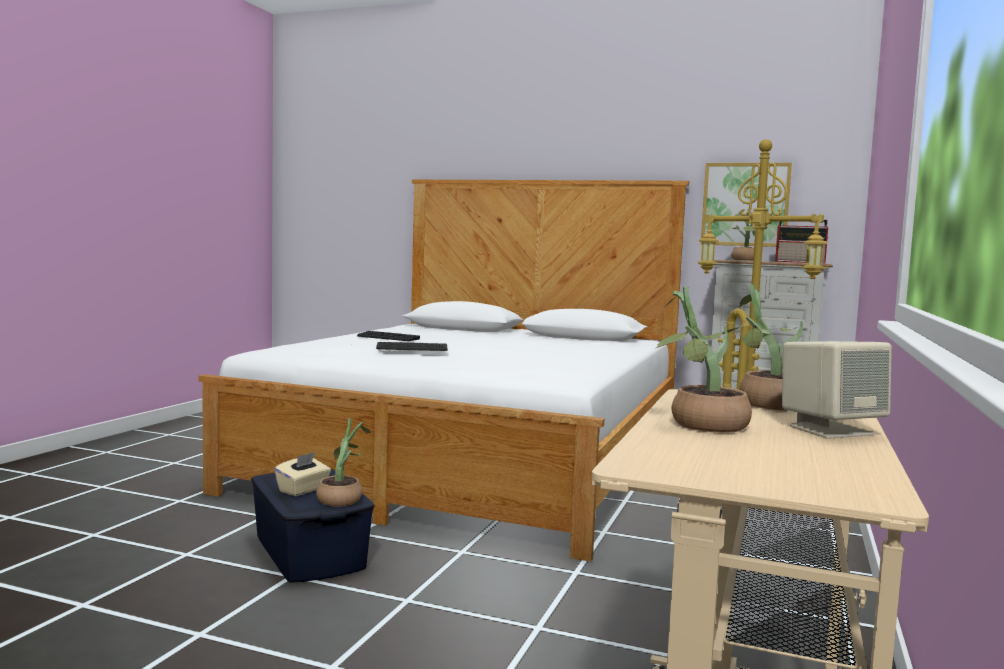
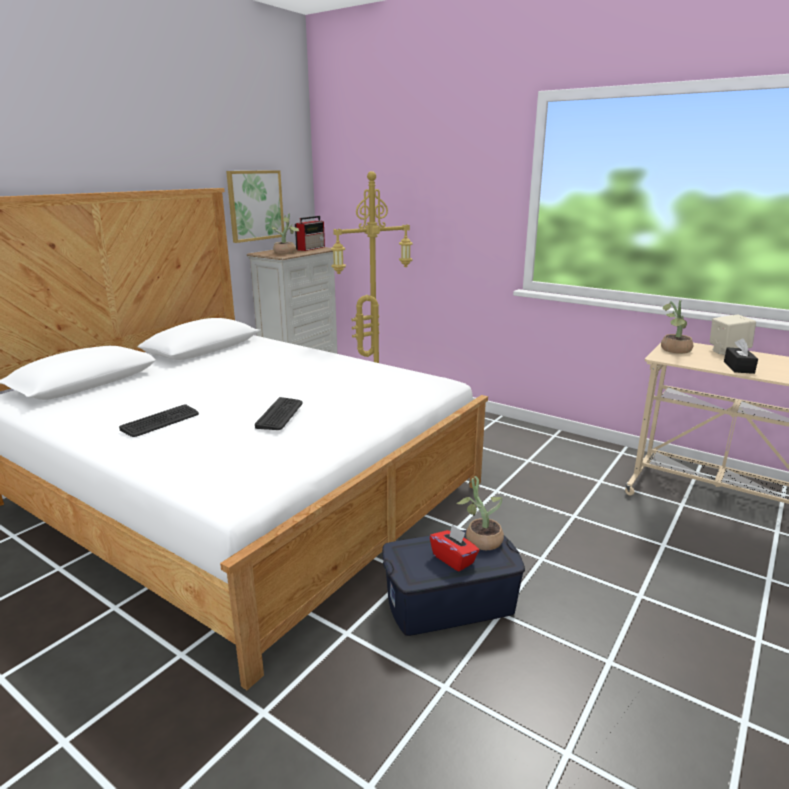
camera: 75 degrees left, 15 degrees up
(303, 490) = (453, 559): beige tissue box -> red tissue box
(699, 424) = (738, 367): potted plant -> black tissue box

